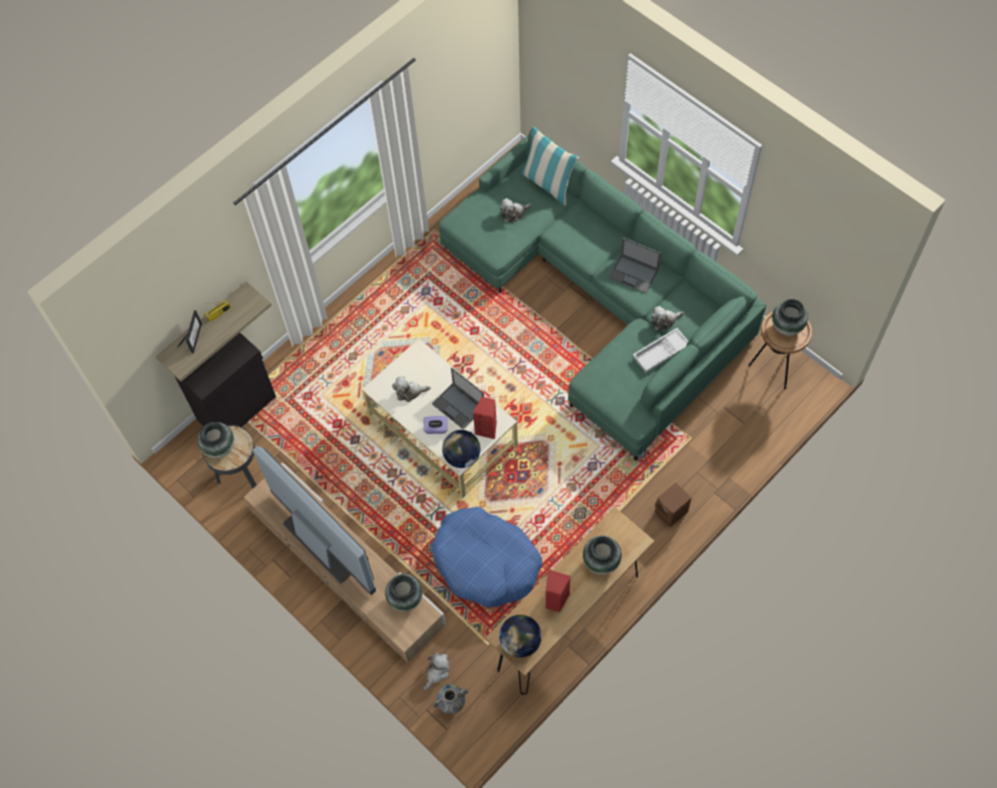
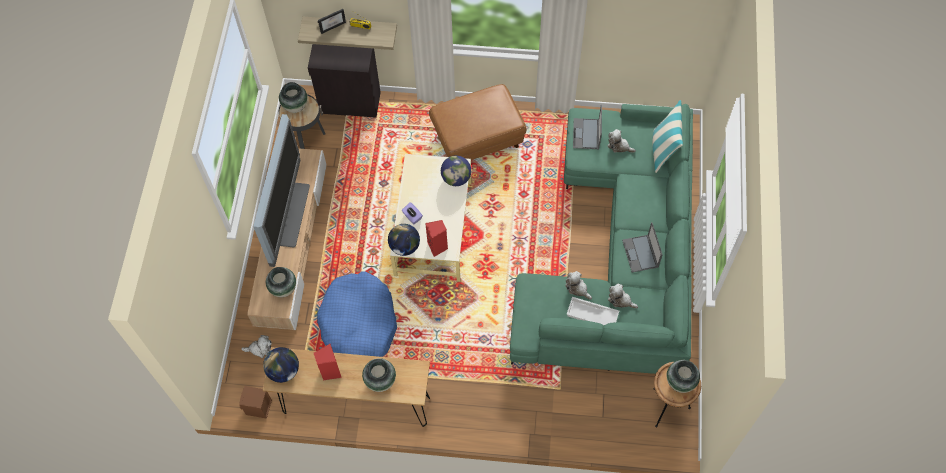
camera: 50 degrees right, 0 degrees up
(381, 326) = (478, 138): none -> brown ottoman
(409, 392) = (426, 182): plush toy -> plush toy (577, 288)
(429, 364) = (456, 178): none -> globe
(452, 704) = (244, 373): vase -> none
(459, 406) = (440, 218): laptop -> laptop (586, 134)
(671, 513) = (490, 415): brown speaker -> brown speaker (258, 408)

